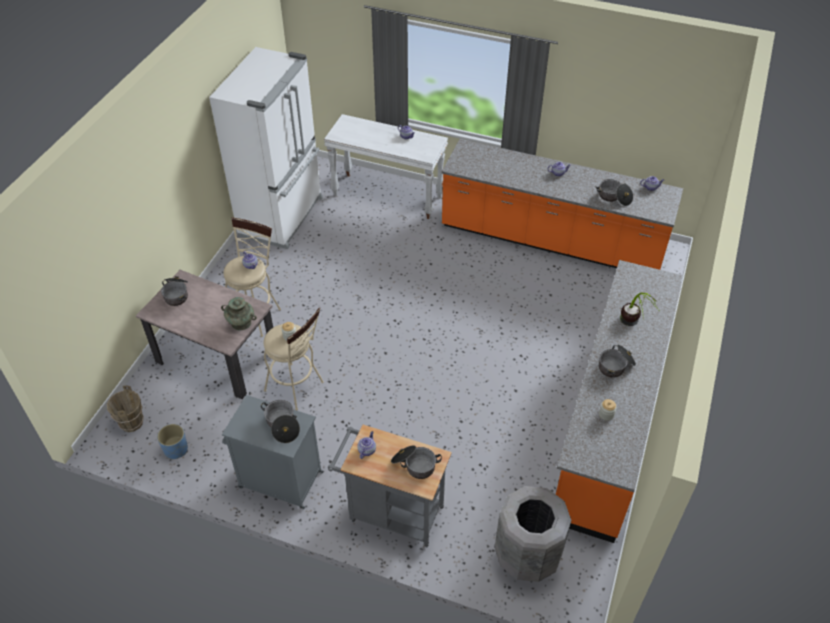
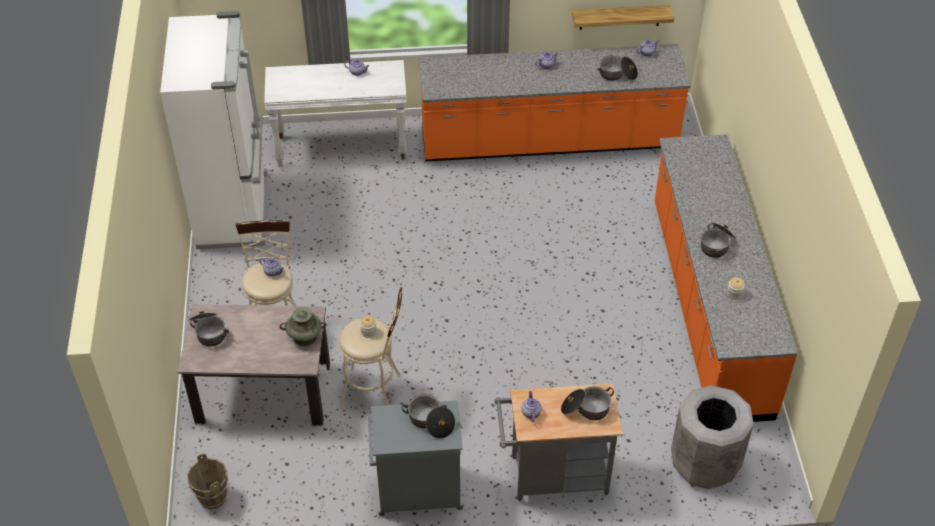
camera: 25 degrees left, 0 degrees up
(176, 449) = (284, 505): blue planter -> none
(632, 327) = (710, 202): potted plant -> none
(638, 150) = (620, 17): none -> shelf

